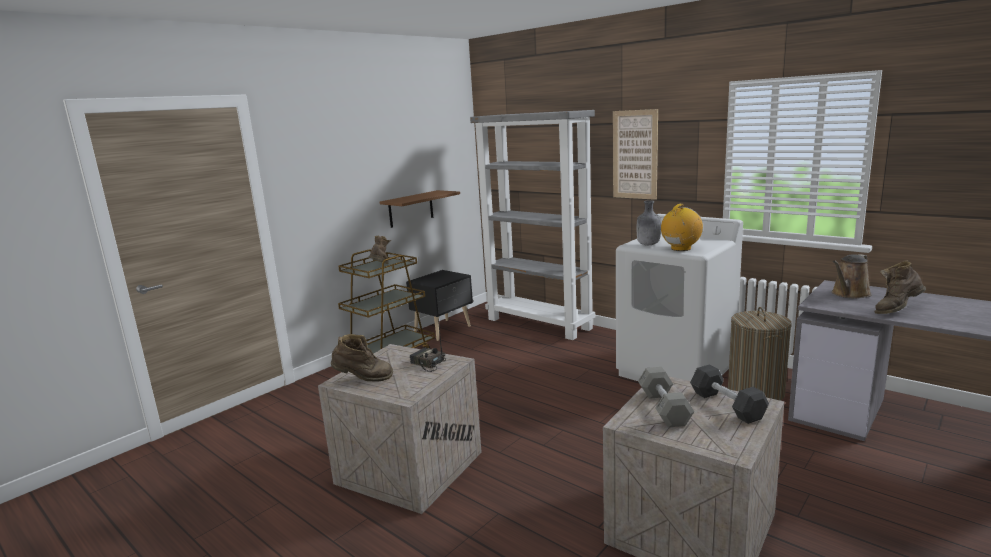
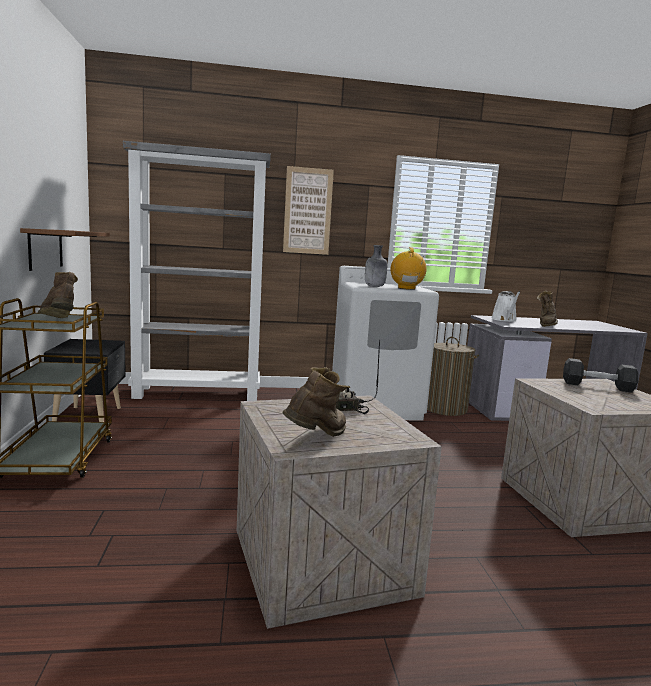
camera: 50 degrees left, 5 degrees down
(664, 408) = (581, 395): grey dumbbell -> none
(849, 294) = (504, 320): brown watering can -> white watering can

